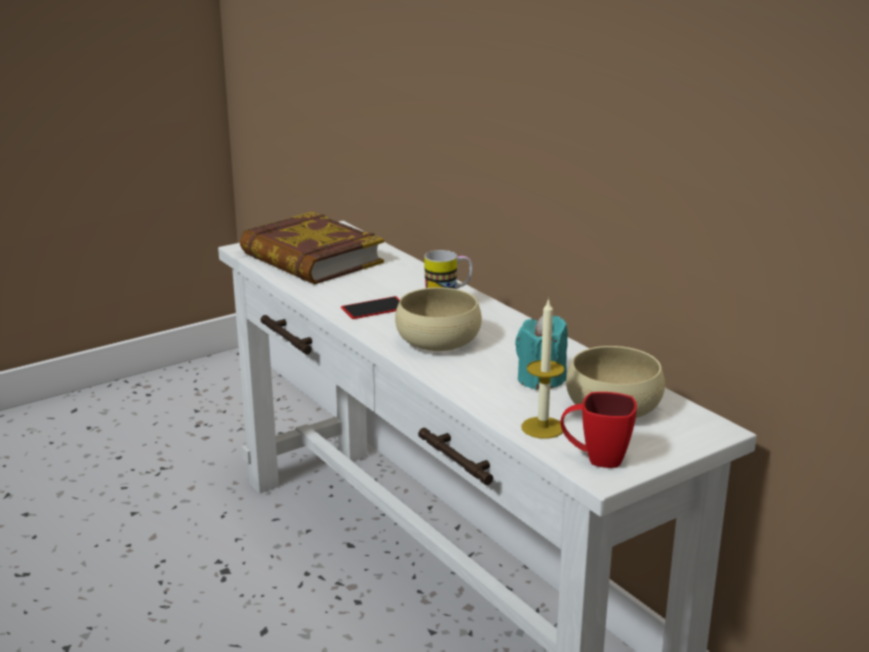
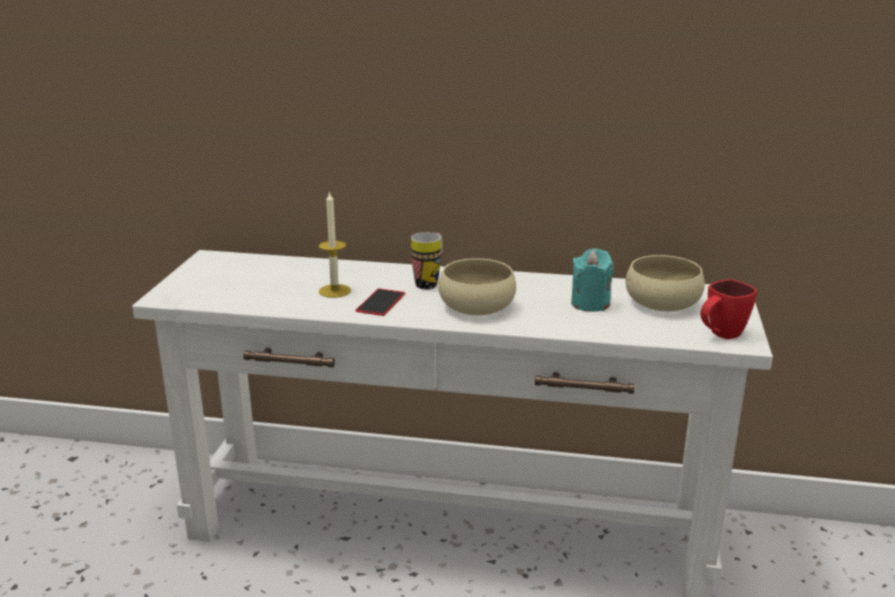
camera: 45 degrees left, 0 degrees up
(311, 259) = (244, 286): book -> none
(542, 427) = (657, 331): candle -> candle (334, 291)

